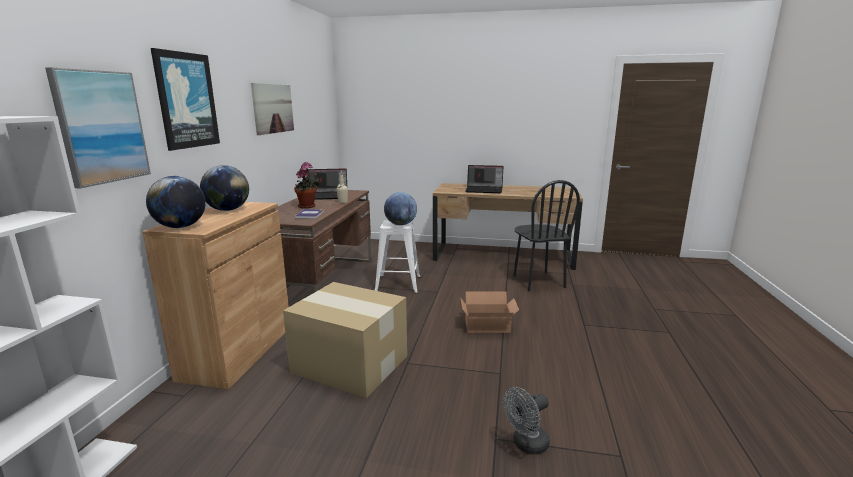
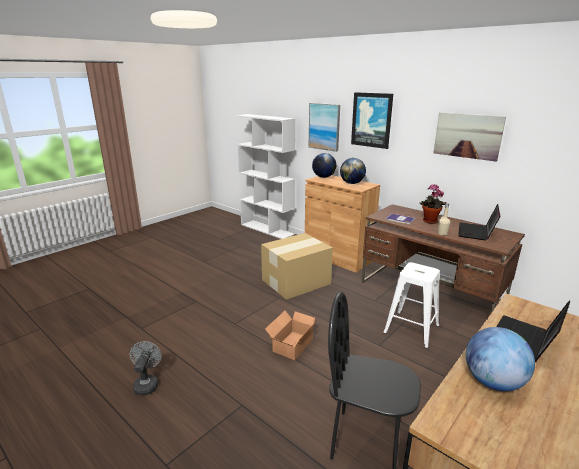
camera: 120 degrees right, 5 degrees up
(400, 224) = (412, 271): globe -> globe (493, 382)
(526, 445) = (182, 307): grey fan -> grey fan (147, 384)

